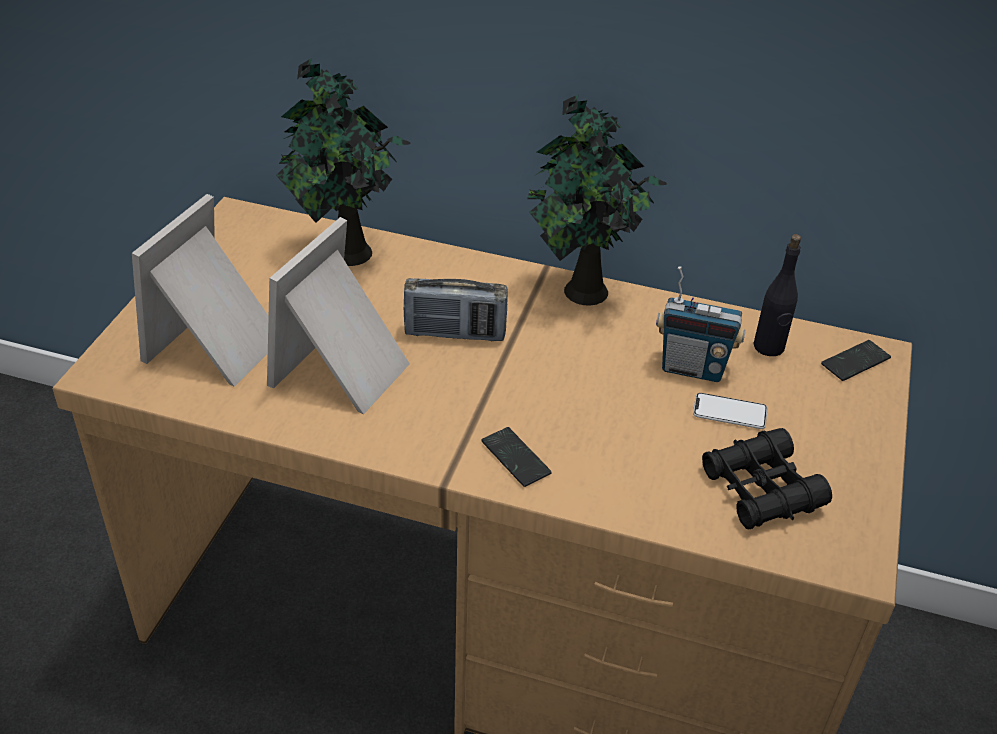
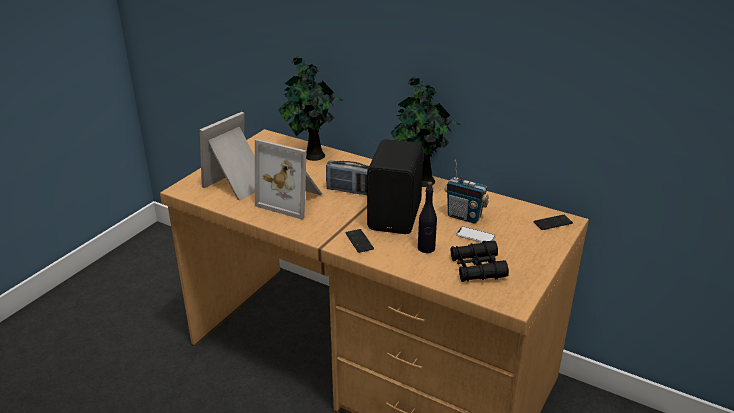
camera: 15 degrees right, 10 degrees down
(345, 371) = (292, 200): picture frame -> picture frame turned 105 degrees counterclockwise
(565, 385) = (396, 216): none -> black speaker
(769, 347) = (509, 212): black bottle -> black bottle (426, 248)

